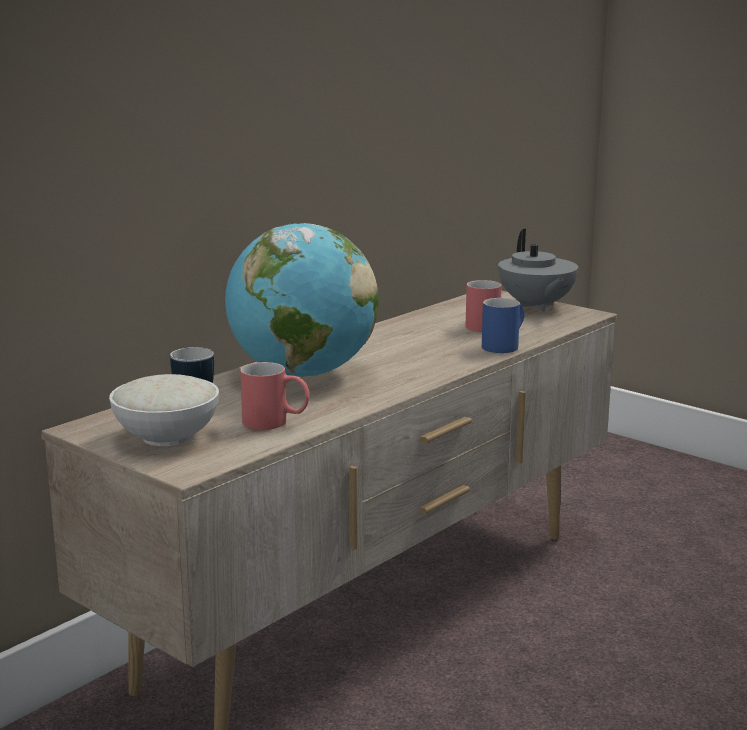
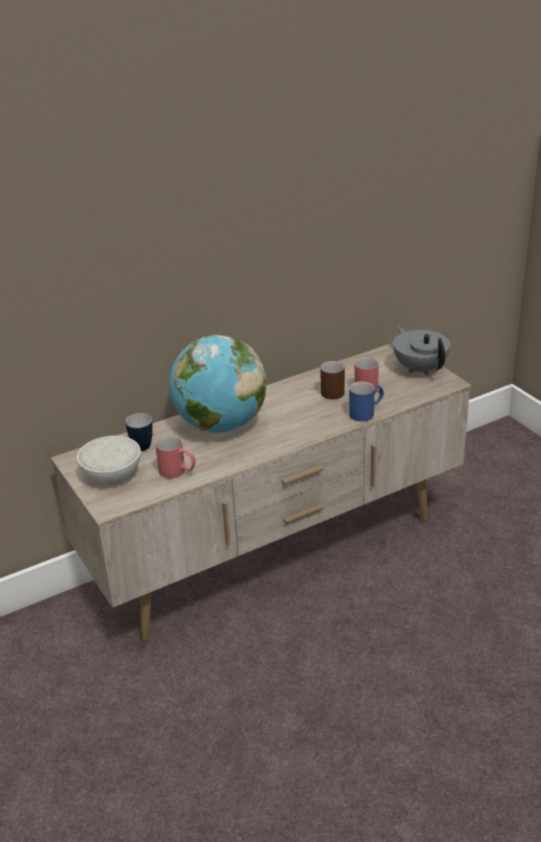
camera: 20 degrees right, 15 degrees up
(437, 331) = (333, 389): none -> brown mug
(535, 306) = (420, 368): grey teapot -> grey teapot turned 150 degrees clockwise

